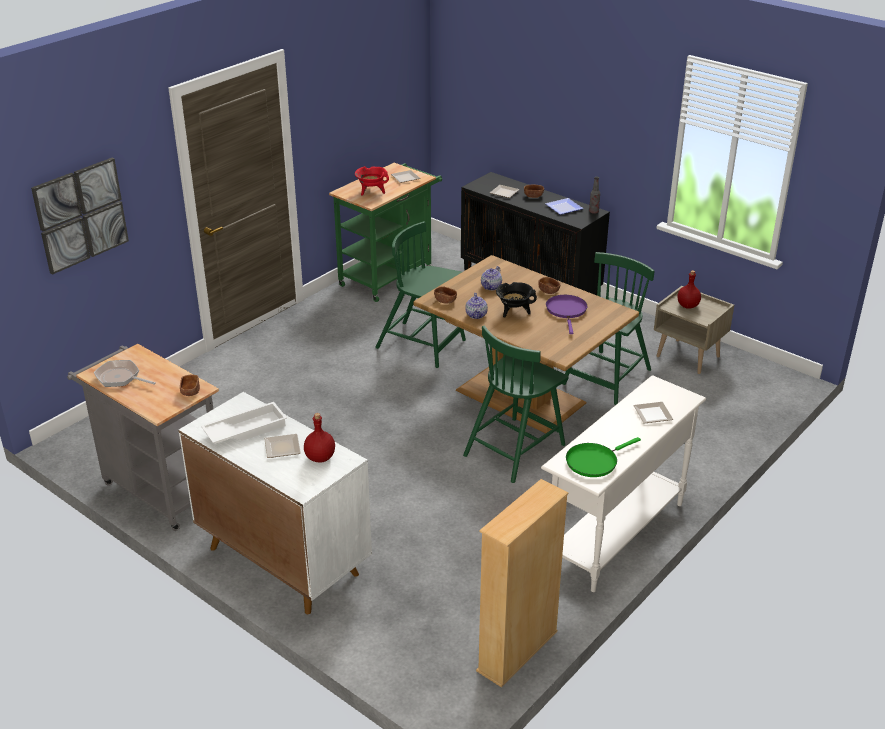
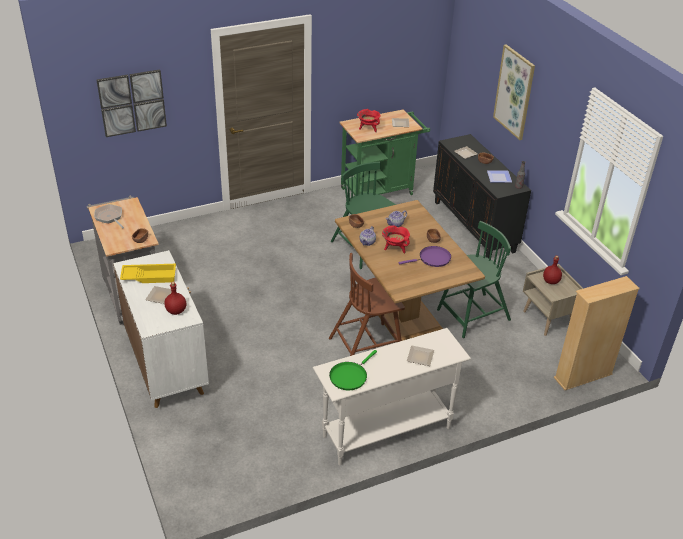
camera: 25 degrees right, 5 degrees up
(245, 429) = (149, 276): white tray -> yellow tray
(514, 312) = (395, 248): black cooking pot -> red cooking pot
(515, 449) = (367, 345): green chair -> brown chair
(517, 651) = (259, 484): beige bookcase -> beige bookcase (583, 376)
(557, 97) = (514, 92): none -> picture
(566, 311) = (432, 259): purple frying pan -> purple frying pan turned 45 degrees clockwise
(594, 461) = (349, 376): green frying pan -> green frying pan turned 45 degrees counterclockwise

